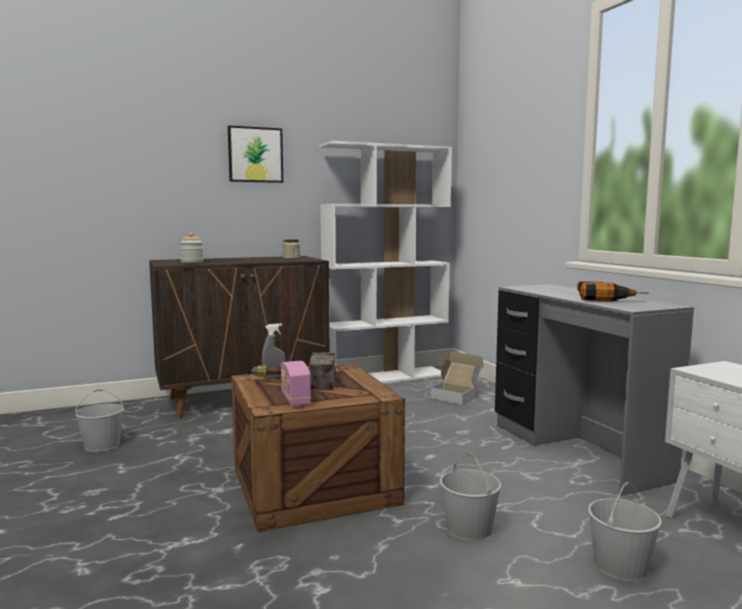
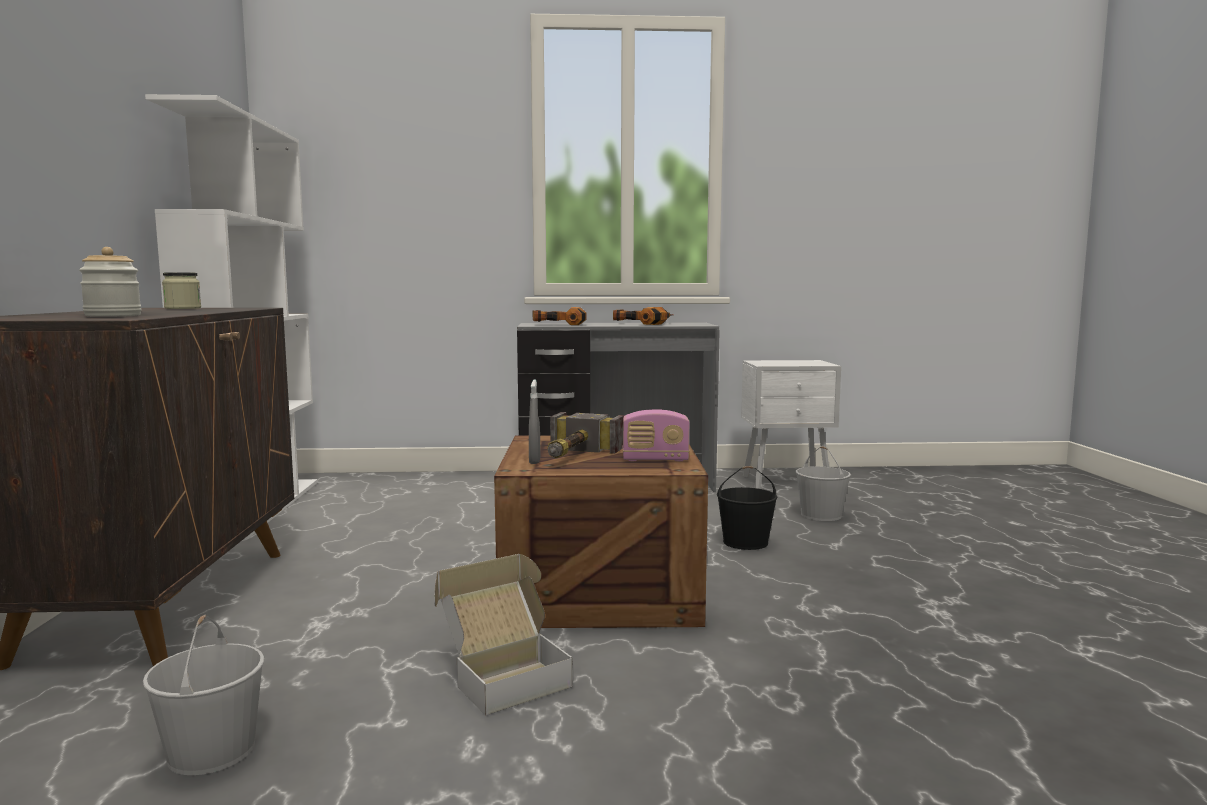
camera: 70 degrees left, 0 degrees up
(255, 155) = (60, 88): picture -> none
(457, 396) = (403, 491): cardboard box -> cardboard box (503, 676)
(469, 529) = (746, 542): white bucket -> black bucket
(542, 289) = (559, 324): none -> power drill

